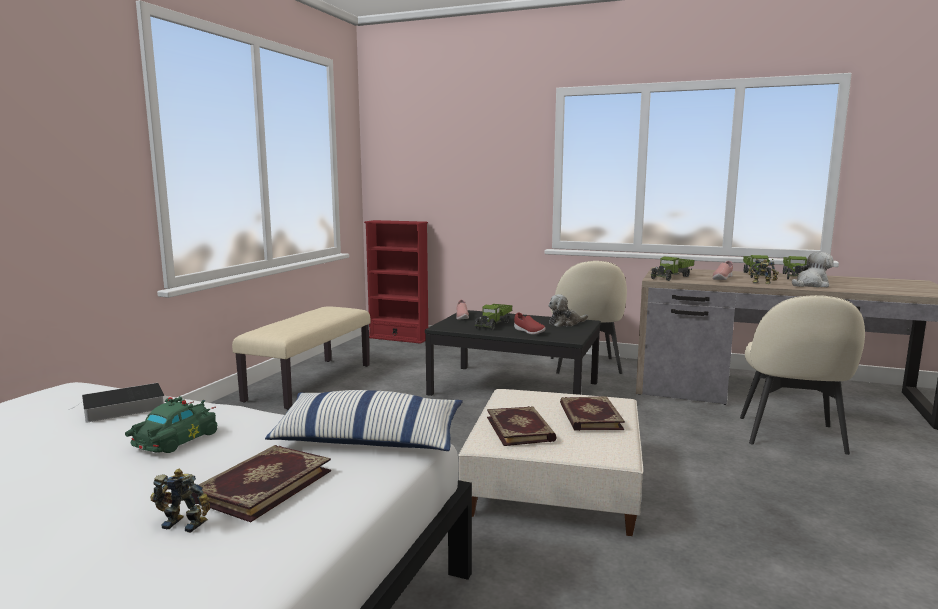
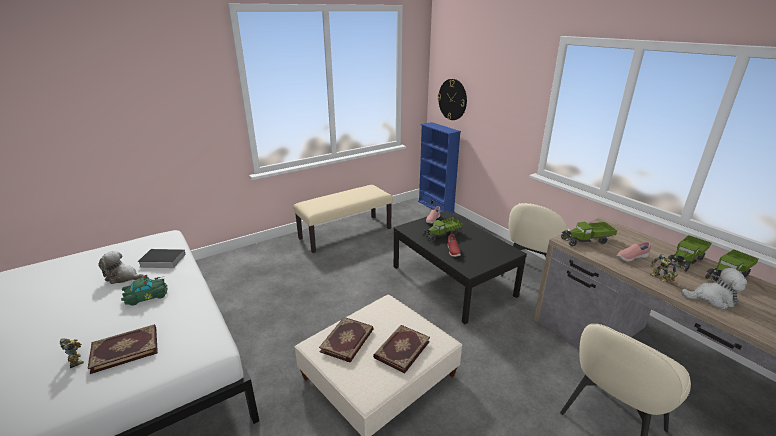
camera: 35 degrees right, 15 degrees up
(368, 440) = (204, 334): pillow -> none
(398, 338) = (435, 206): red bookcase -> blue bookcase
(408, 183) = (452, 99): none -> wall clock
(565, 323) = (494, 249): plush toy -> plush toy (123, 277)

